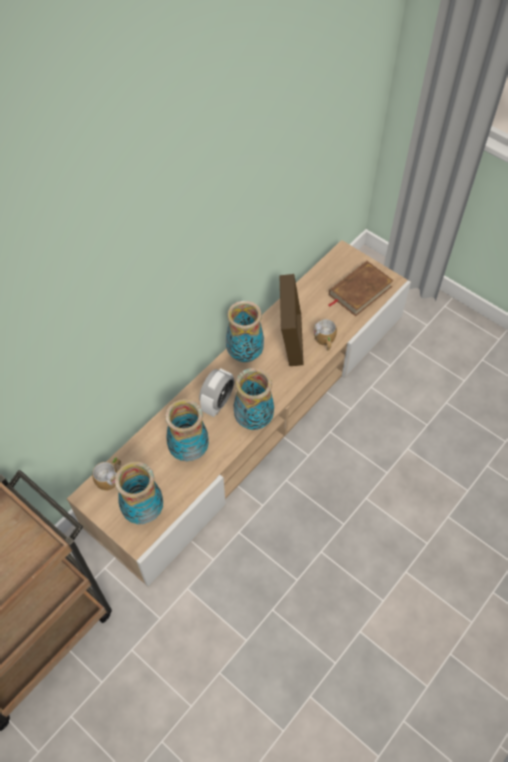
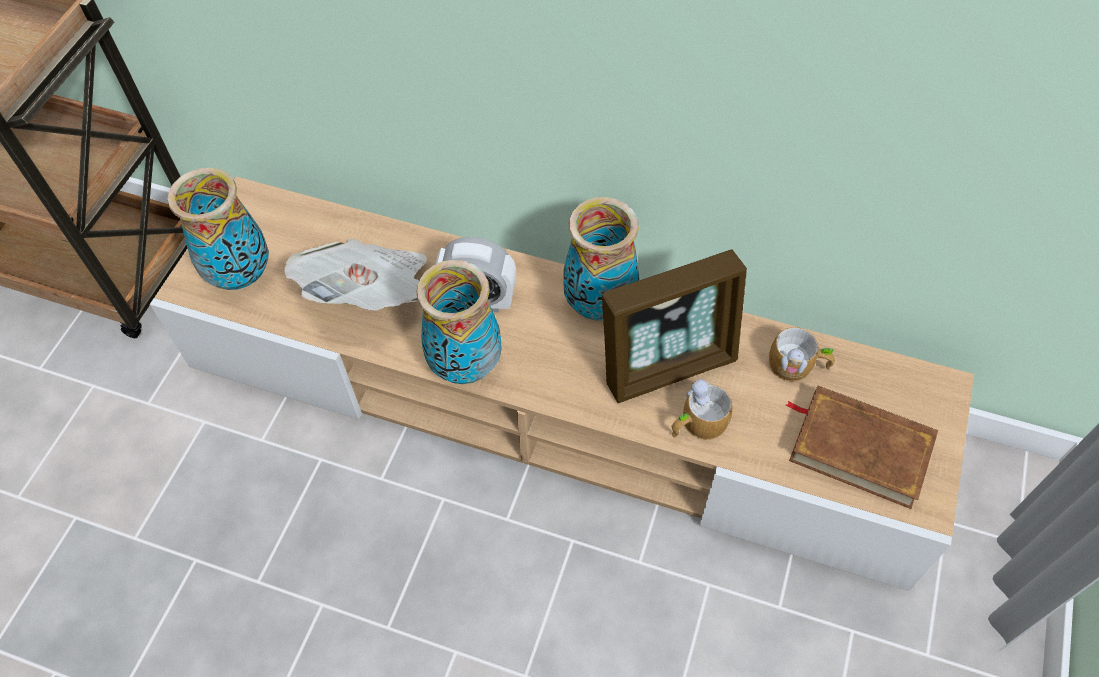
camera: 70 degrees right, 0 degrees up
(110, 477) = (287, 212): mug -> mug (798, 366)
(188, 450) = (369, 293): vase -> newspaper

